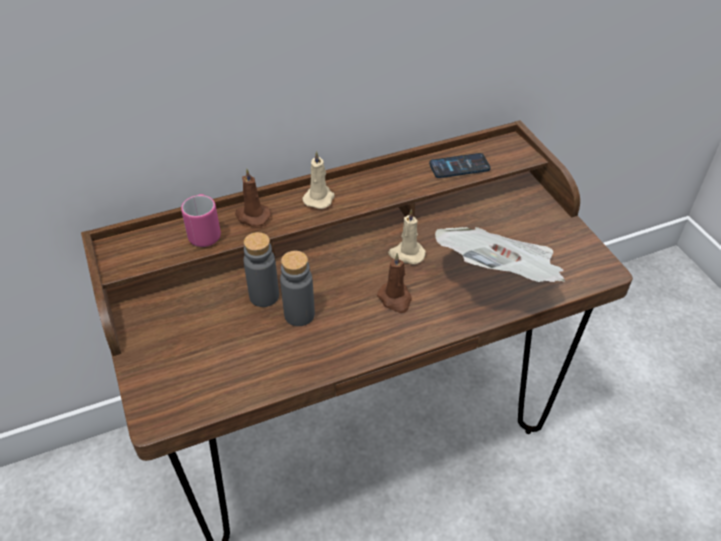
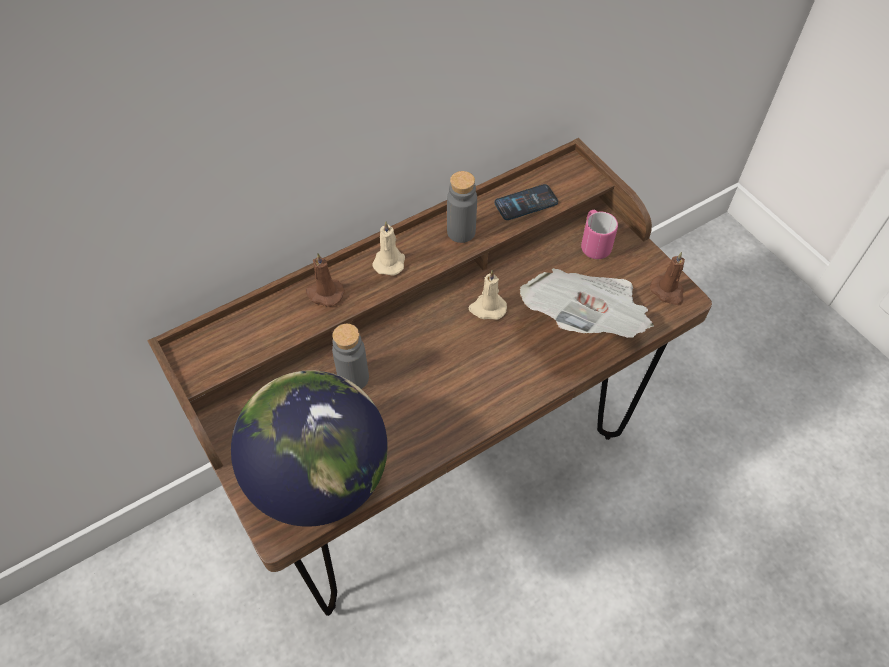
camera: 10 degrees left, 10 degrees up
(205, 233) = (280, 321): pink mug -> pink mug (593, 244)
(209, 377) = (320, 477): none -> globe
(299, 314) = (394, 394): grey bottle -> grey bottle (461, 232)
(395, 299) = (486, 361): brown candle -> brown candle (667, 292)

